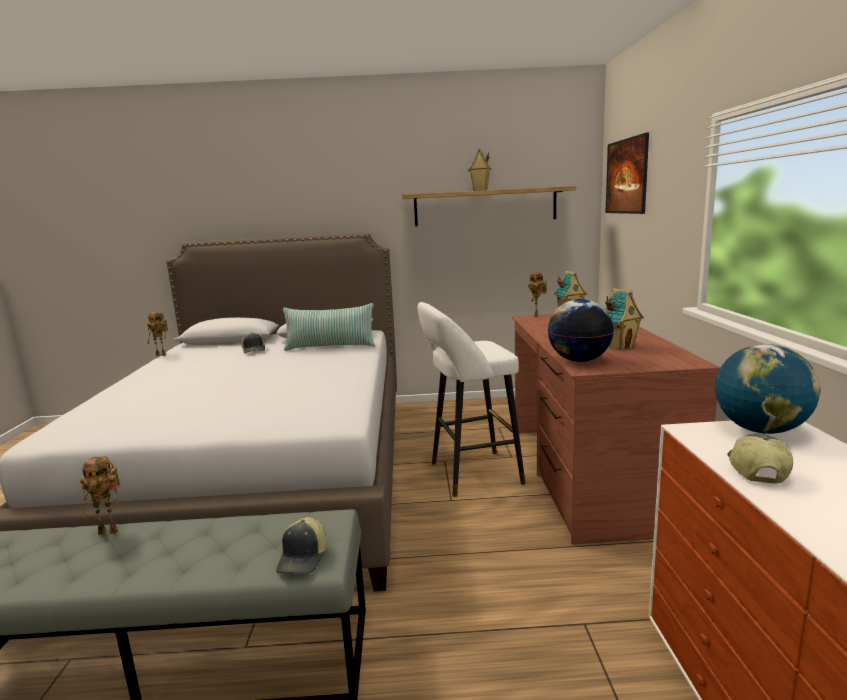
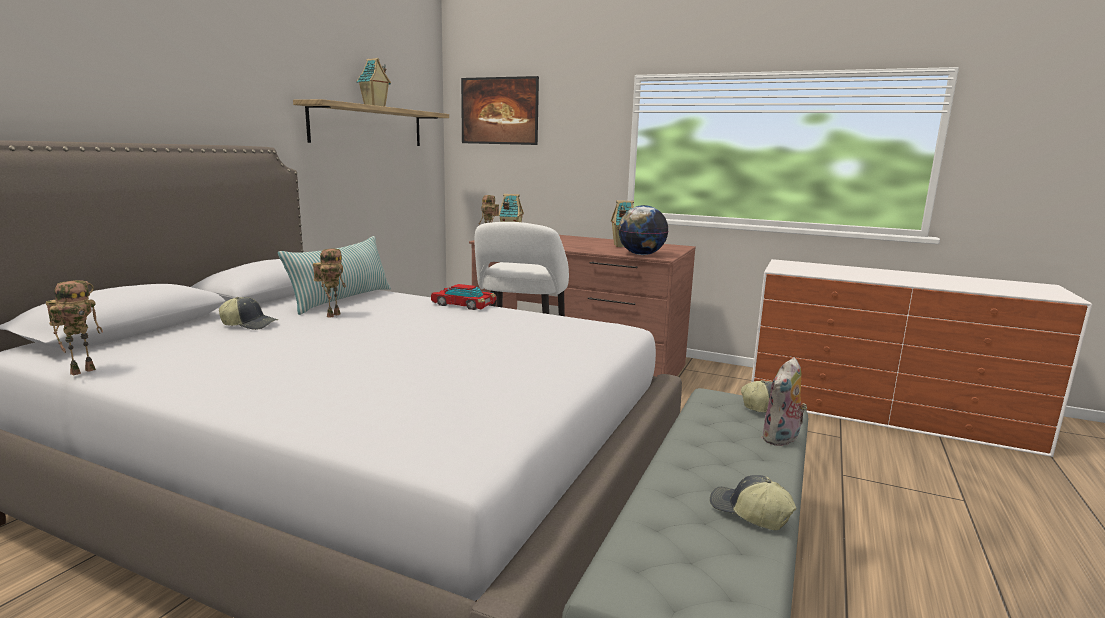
camera: 65 degrees left, 0 degrees up
(110, 531) = (660, 490): toy robot -> toy robot (333, 315)
(226, 574) = (782, 439): none -> plush toy
(356, 368) = (463, 304): none -> toy car
(756, 469) = (834, 274): cap -> cap (749, 513)
(760, 430) = (787, 265): globe -> none

